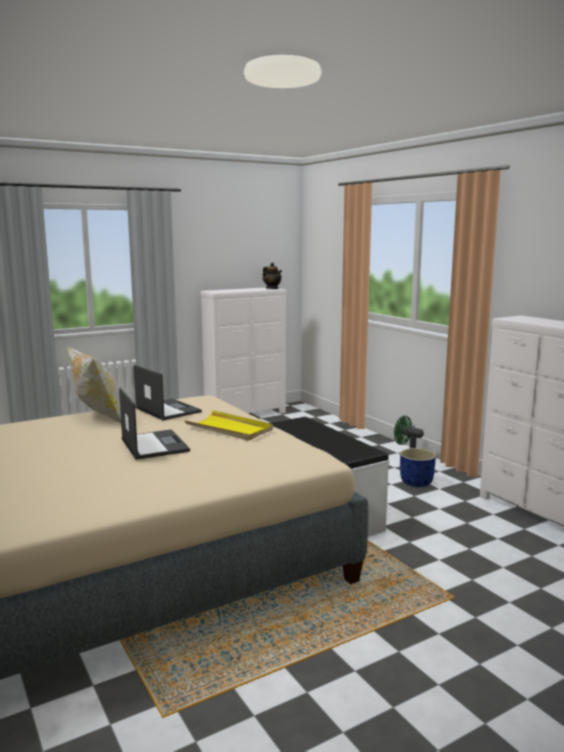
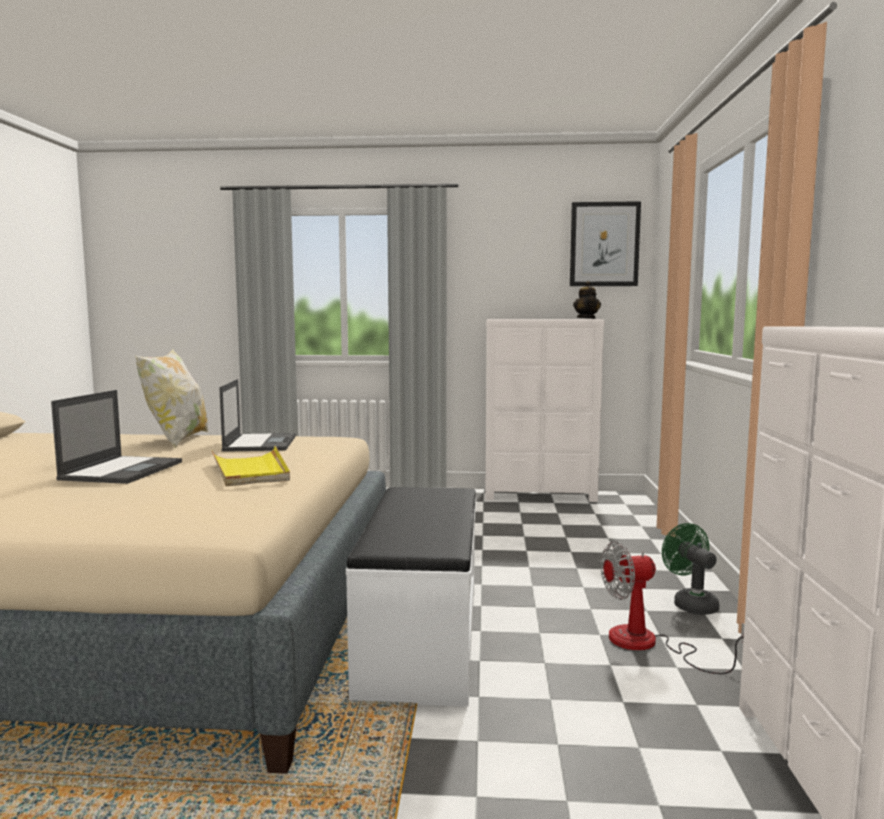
camera: 35 degrees right, 5 degrees down
(273, 235) = (604, 244): none -> picture
(417, 482) = (649, 645): blue planter -> fan

